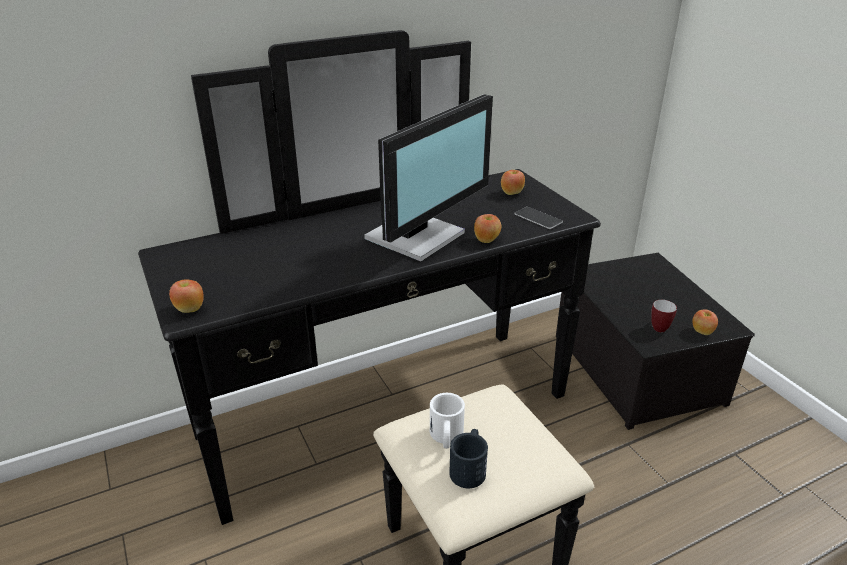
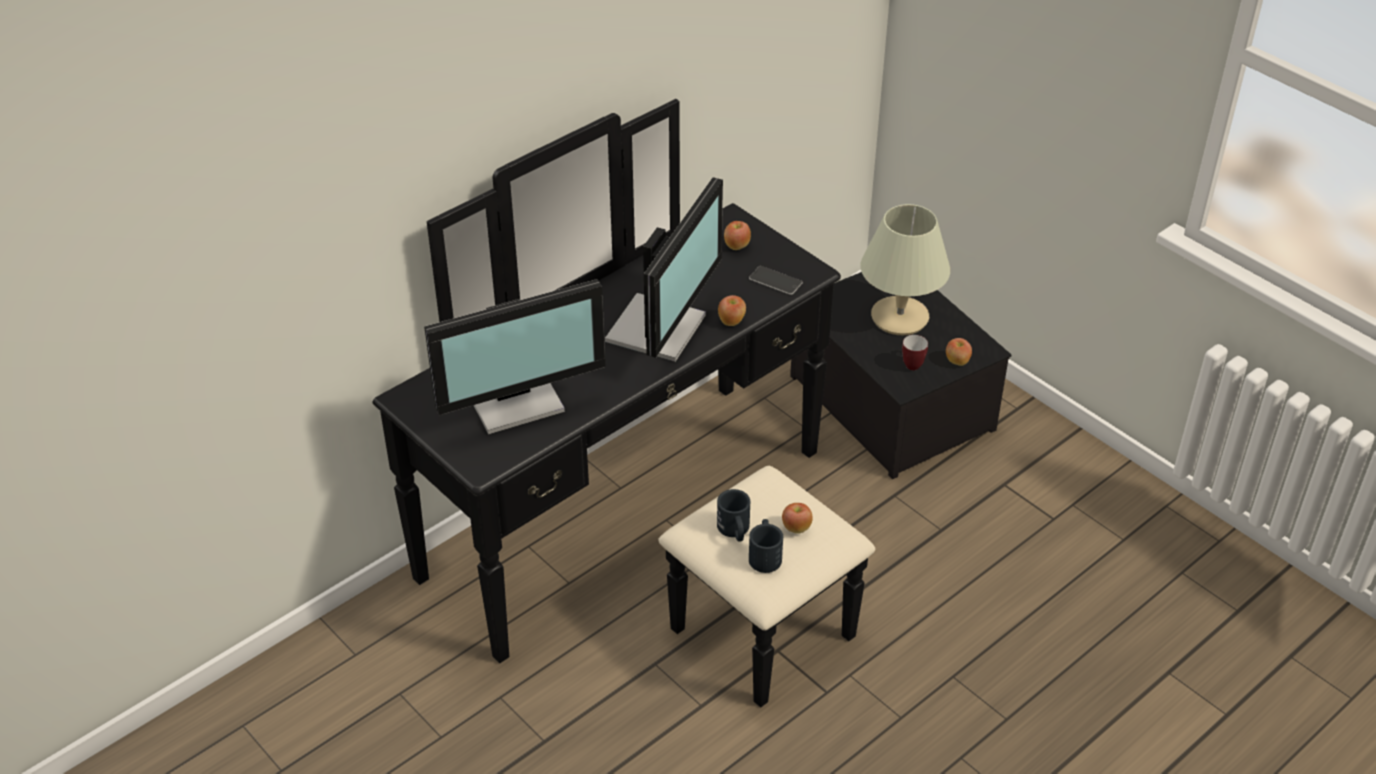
camera: 15 degrees left, 10 degrees up
(189, 309) = (480, 459): apple -> apple (796, 528)
(257, 269) = (516, 400): none -> monitor
(446, 437) = (735, 531): white mug -> black mug
(652, 292) = (899, 318): none -> beige table lamp

